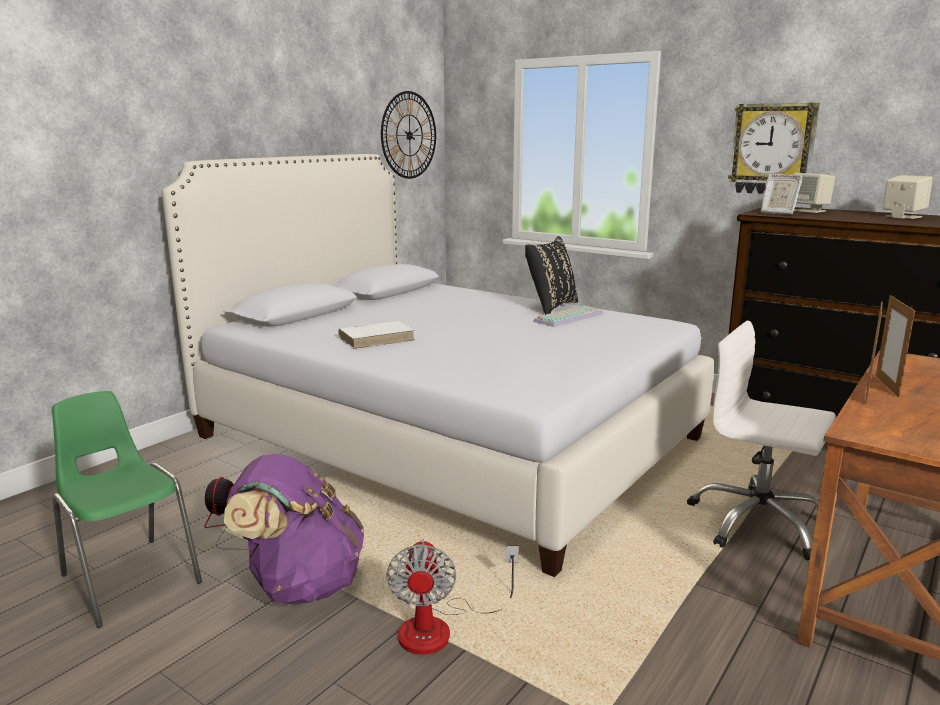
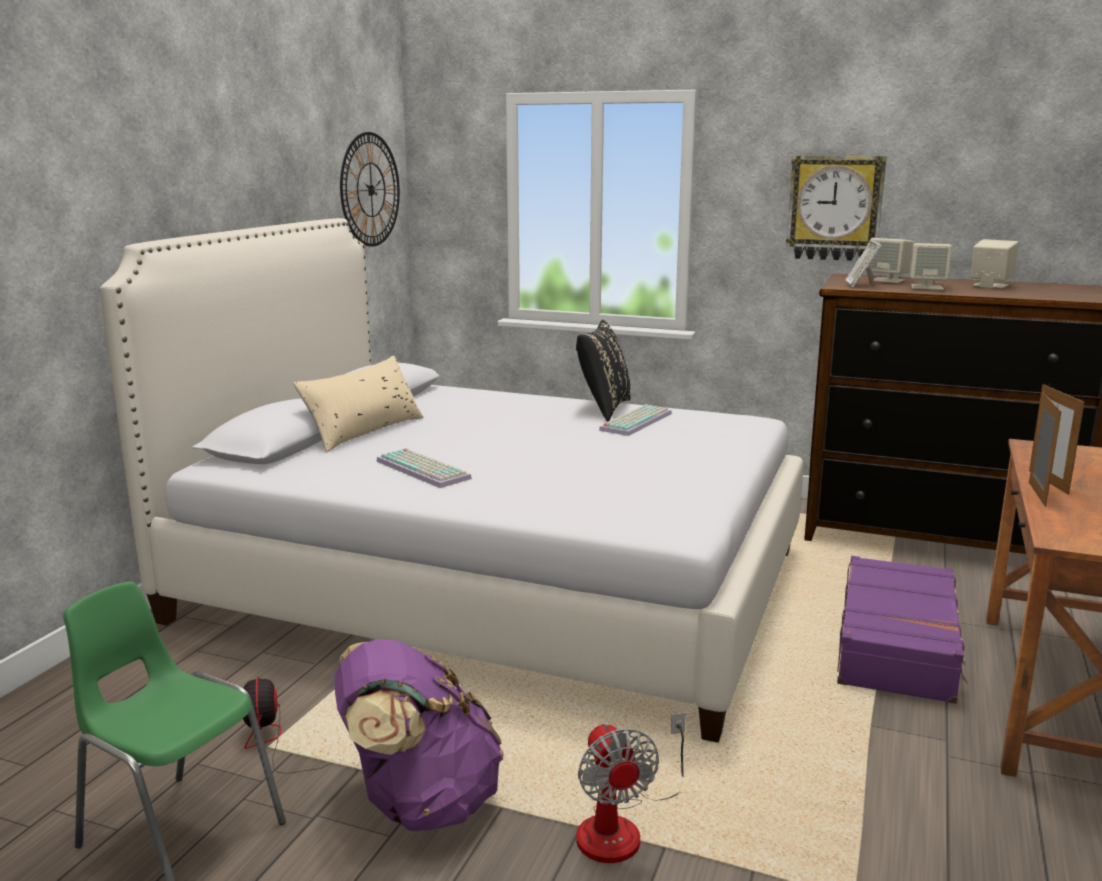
camera: 15 degrees left, 0 degrees up
(357, 310) = (364, 431): none -> beige pillow
(377, 338) = (425, 470): white book -> keyboard
(757, 523) = (898, 646): white office chair -> purple suitcase
(778, 213) = (860, 285): picture frame -> picture frame turned 75 degrees clockwise
(838, 216) = (927, 287): none -> beige speaker

